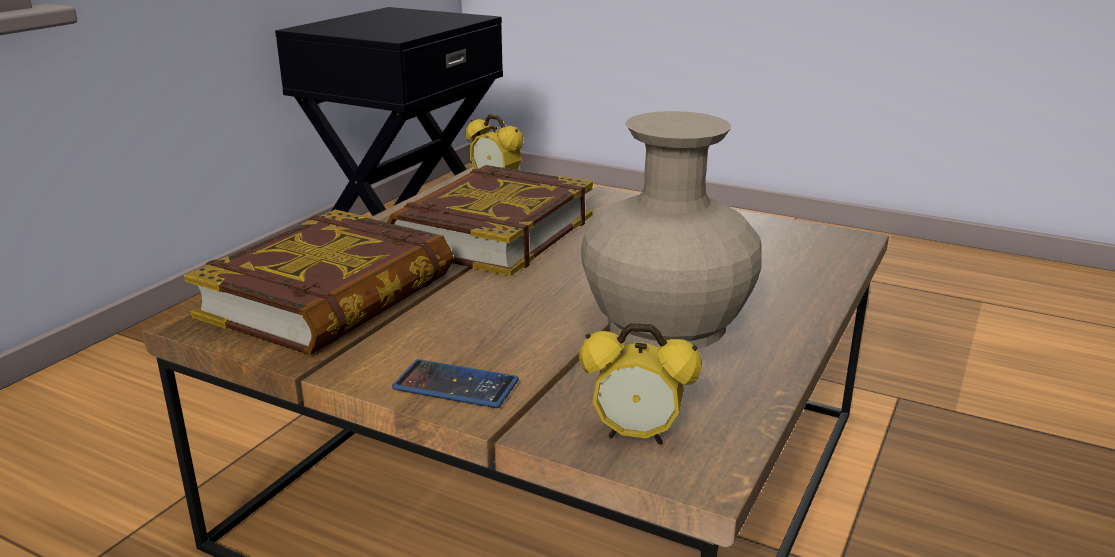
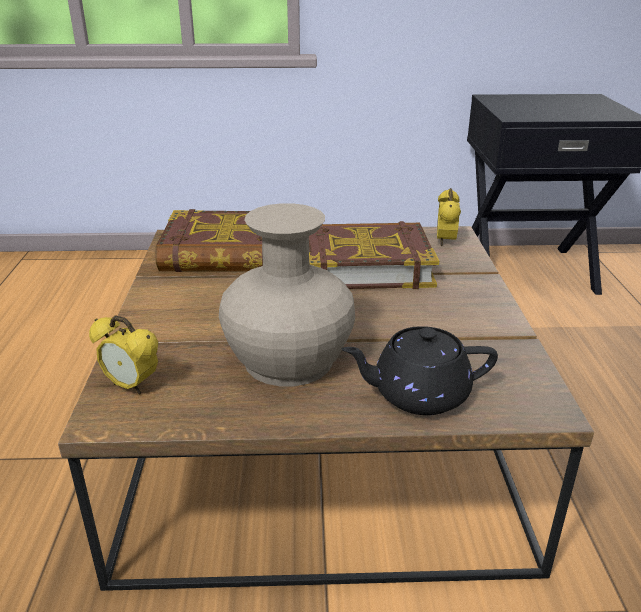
camera: 60 degrees right, 5 degrees up
(455, 385) = (154, 317): phone -> none
(636, 436) = (131, 386): alarm clock -> alarm clock turned 45 degrees counterclockwise
(789, 279) = (418, 394): none -> black teapot

